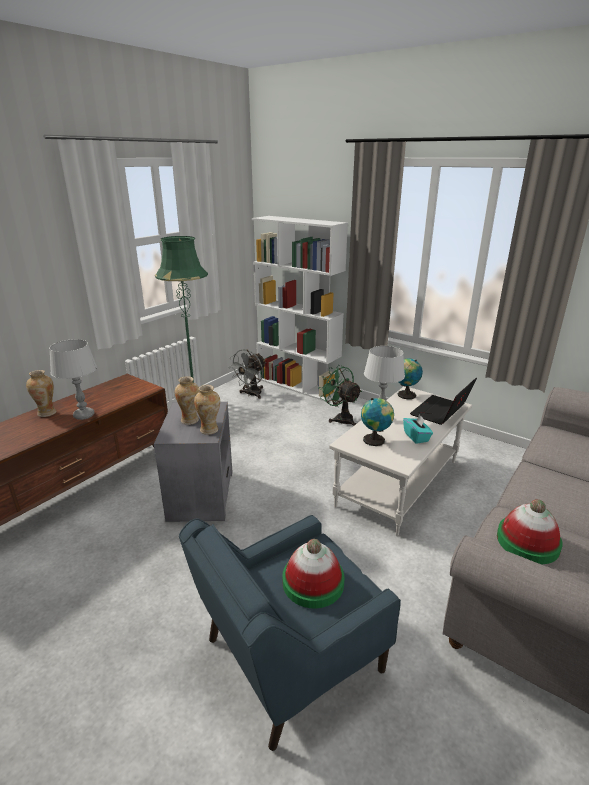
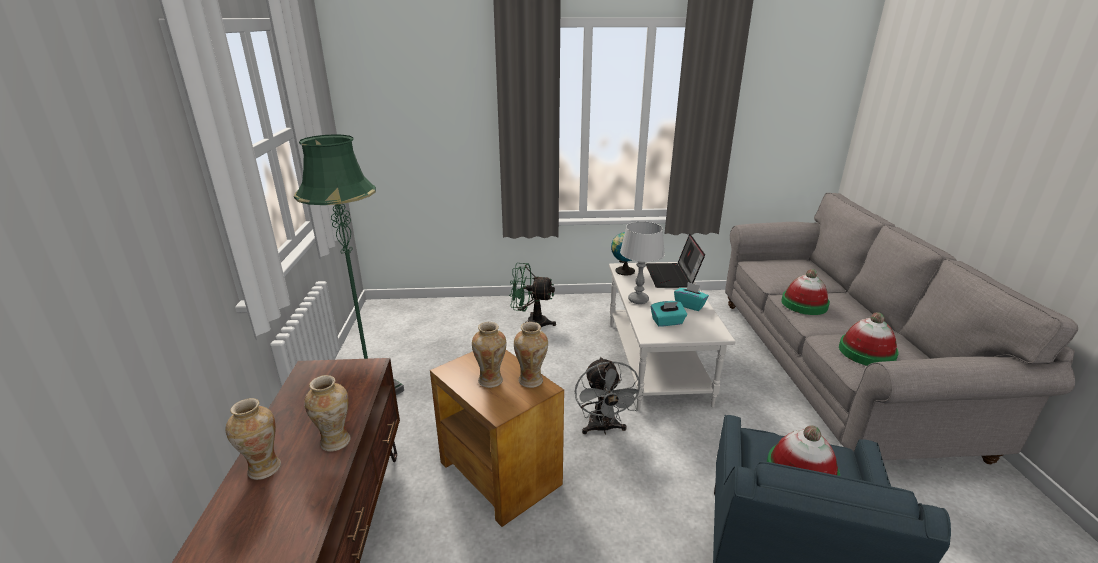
camera: 40 degrees left, 0 degrees up
(84, 415) = (336, 442): grey table lamp -> vase
(202, 494) = (500, 472): grey side table -> brown side table
(251, 394) = (401, 335): grey fan -> grey fan (603, 428)
(298, 386) = (443, 305): white bookcase -> none
(375, 440) = (667, 322): globe -> turquoise tissue box
(543, 481) = (804, 304): none -> hat

